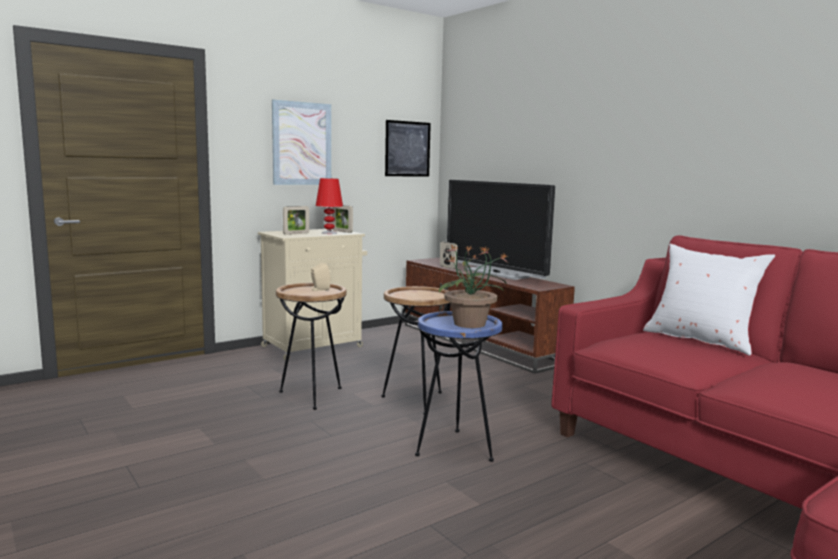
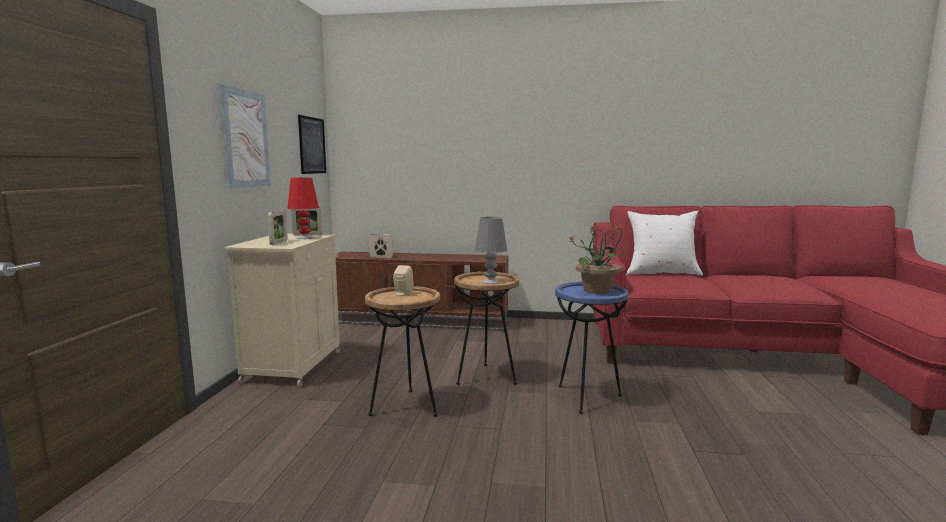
camera: 45 degrees left, 0 degrees up
(415, 297) = (491, 282): none -> grey table lamp
(496, 273) = (433, 256): television -> none

